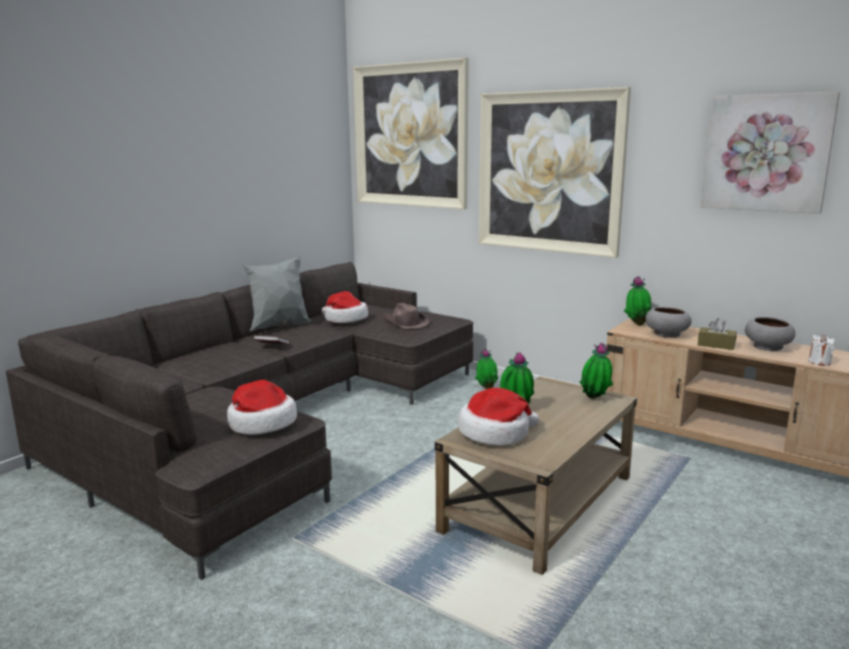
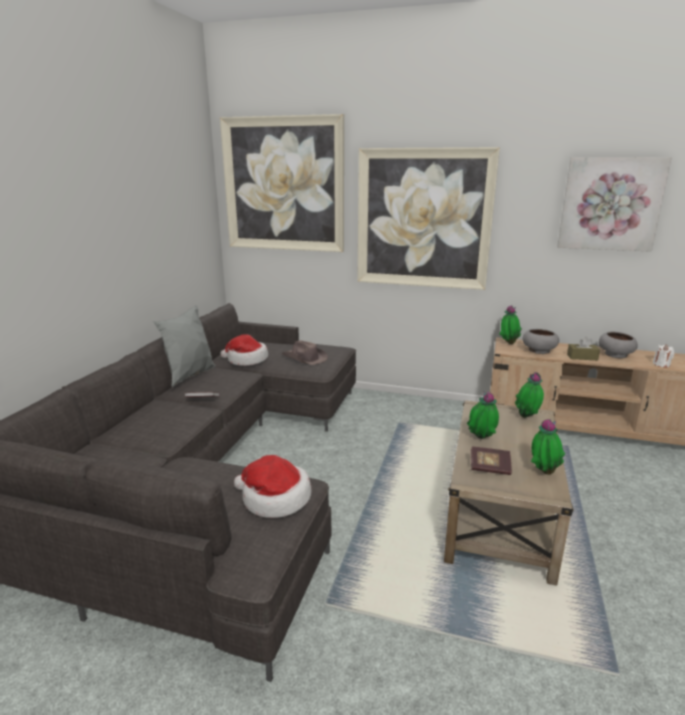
camera: 20 degrees left, 5 degrees up
(486, 388) = (375, 405): potted plant -> potted plant (543, 472)
(495, 433) = (489, 468): hat -> book

